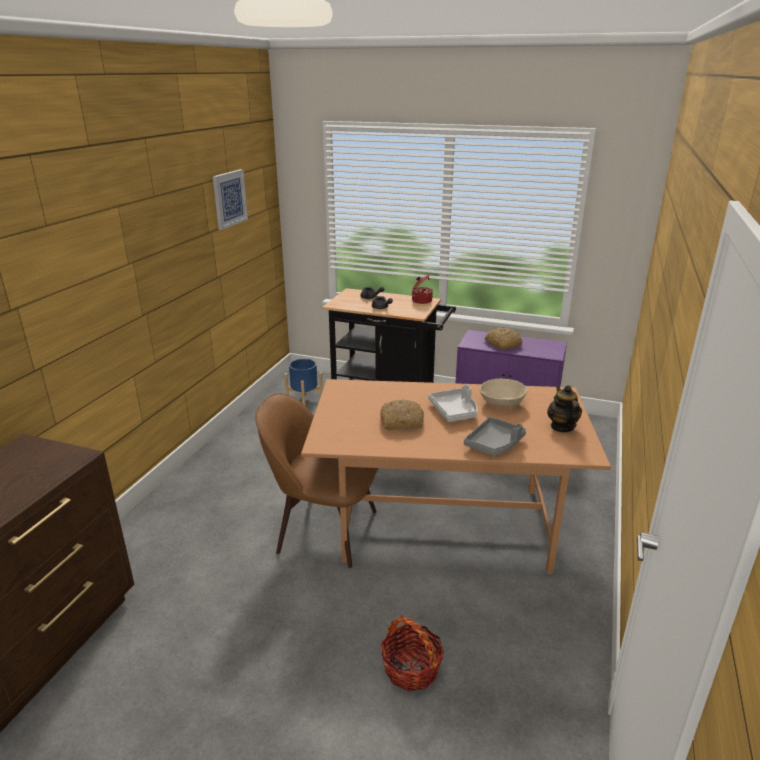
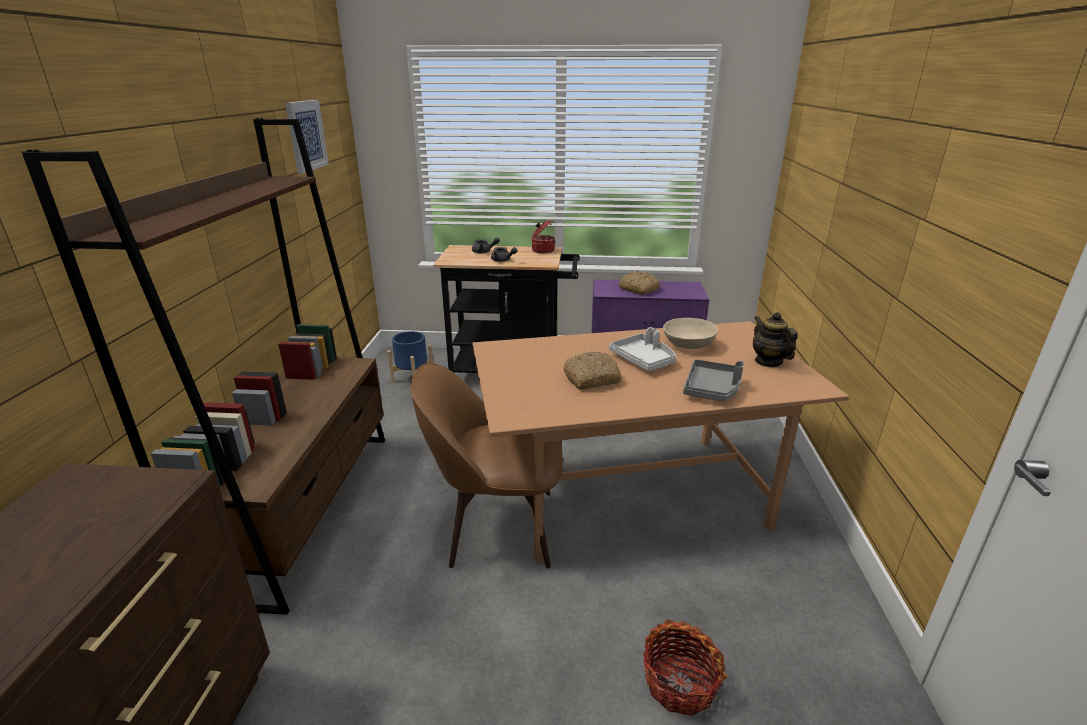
camera: 15 degrees left, 0 degrees up
(190, 491) = (307, 508): none -> brown bookcase

